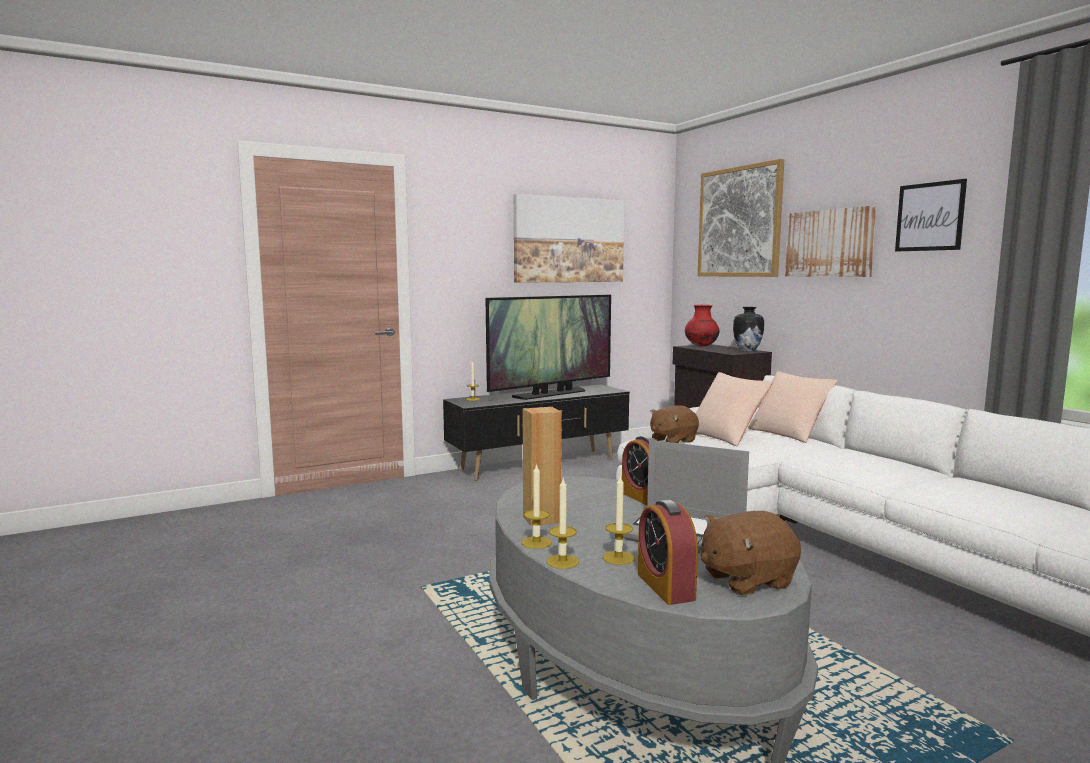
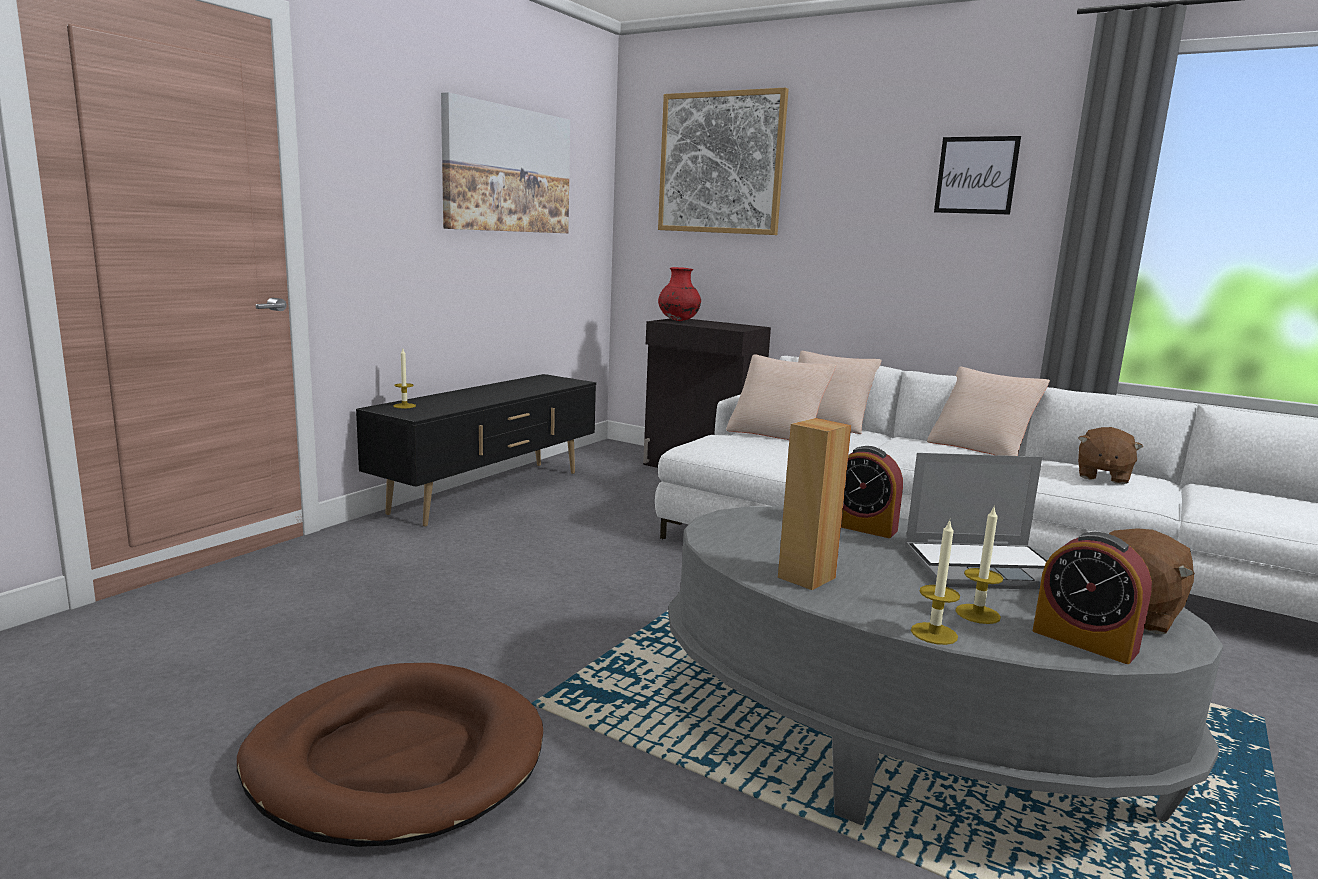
camera: 30 degrees left, 5 degrees up
(324, 597) = (396, 759): none -> brown dog bed
(536, 542) = (859, 613): candle -> none
(551, 394) = (503, 391): television -> none
(672, 440) = (730, 444): brown plush toy -> brown plush toy (1102, 476)
(747, 350) = (743, 326): vase -> none
(829, 243) = (849, 198): picture -> none
(908, 462) = (981, 447): none -> beige pillow

